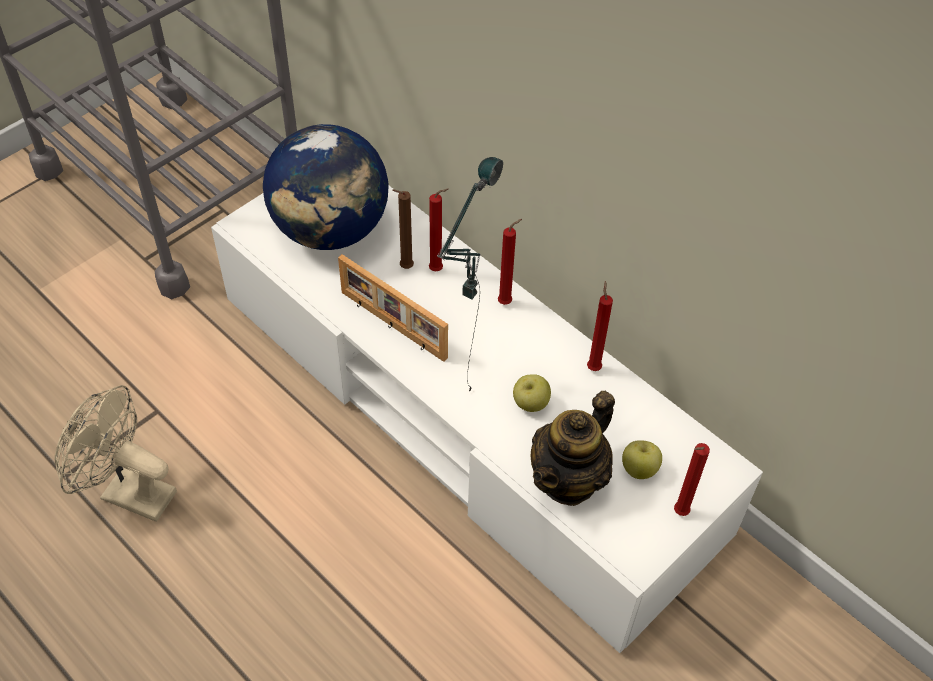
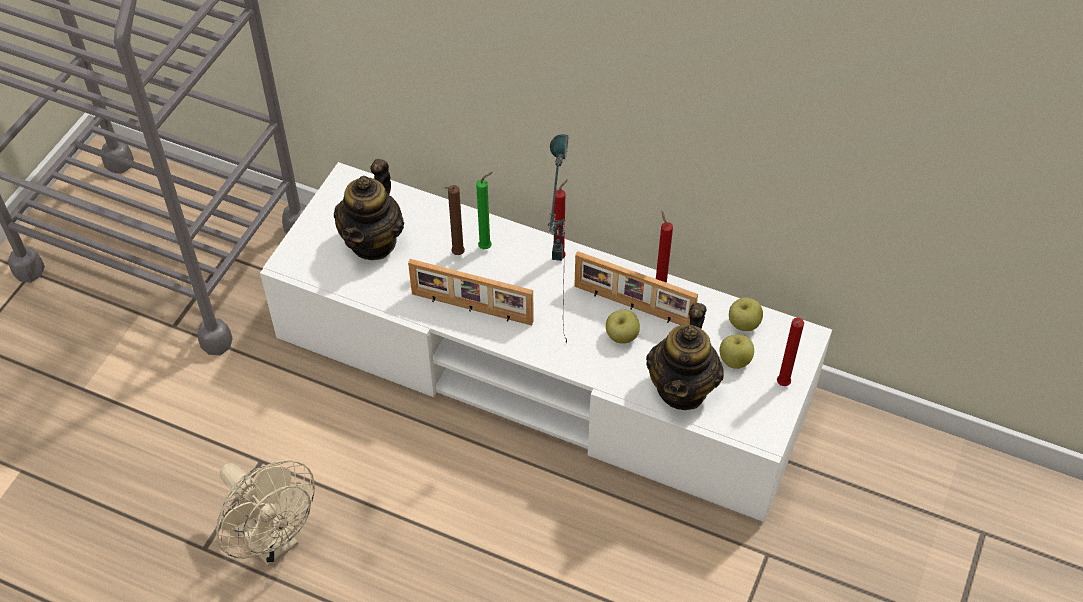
camera: 20 degrees left, 0 degrees up
(128, 492) = (272, 542): beige fan -> beige fan turned 135 degrees counterclockwise
(331, 230) = (373, 241): globe -> teapot
(438, 270) = (487, 247): red candle -> green candle
(556, 377) = (632, 307): none -> picture frame
(666, 434) = (743, 324): none -> apple

